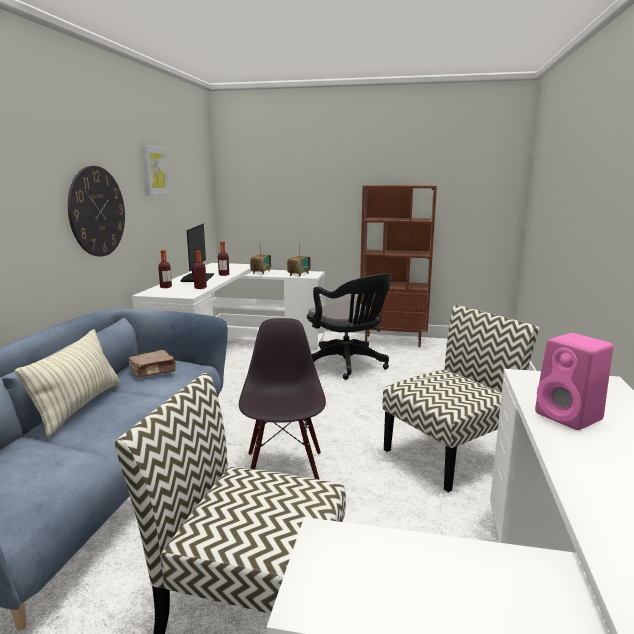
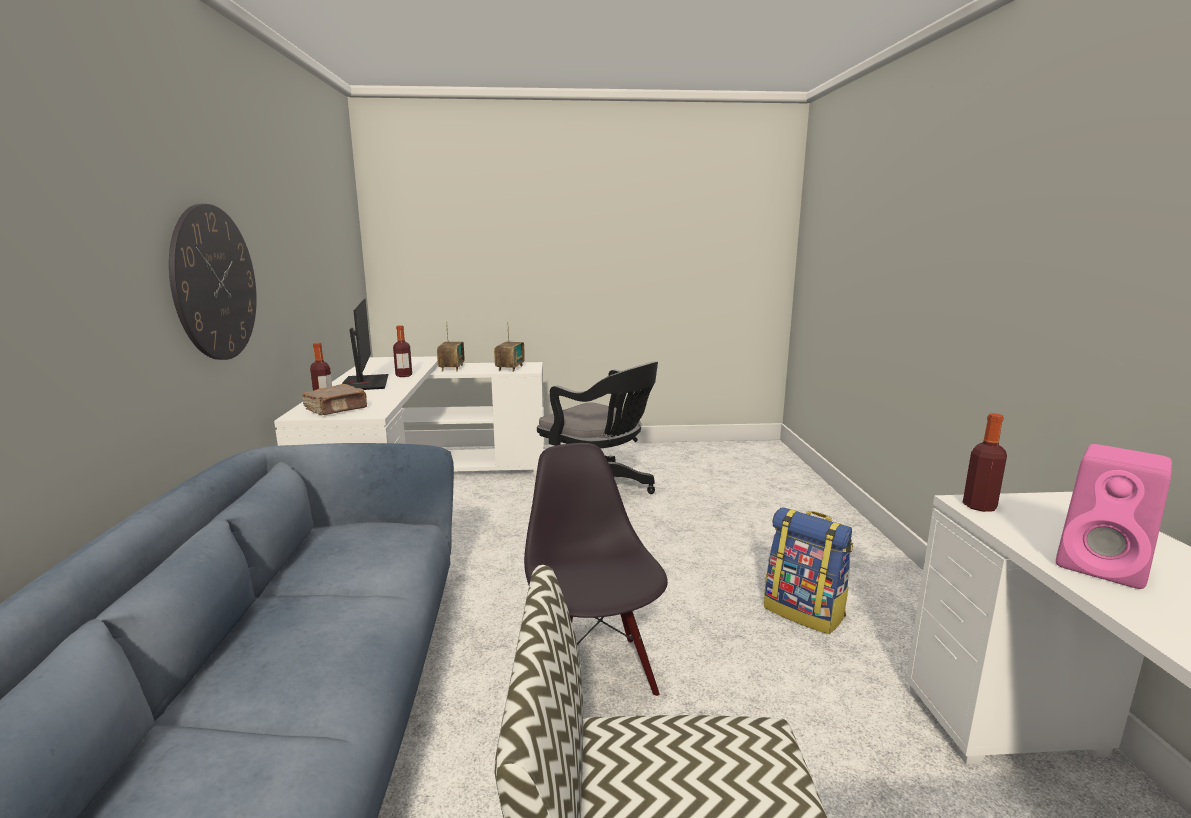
camera: 15 degrees left, 0 degrees up
(79, 407) = (247, 640): pillow -> none
(153, 371) = (352, 548): brown book -> brown book (337, 409)
(155, 170) = (290, 215): picture -> none
(200, 288) = (383, 399): bottle -> bottle (979, 506)
(393, 341) = (638, 451): brown bookcase -> none
(449, 453) = (805, 612): chair -> backpack

